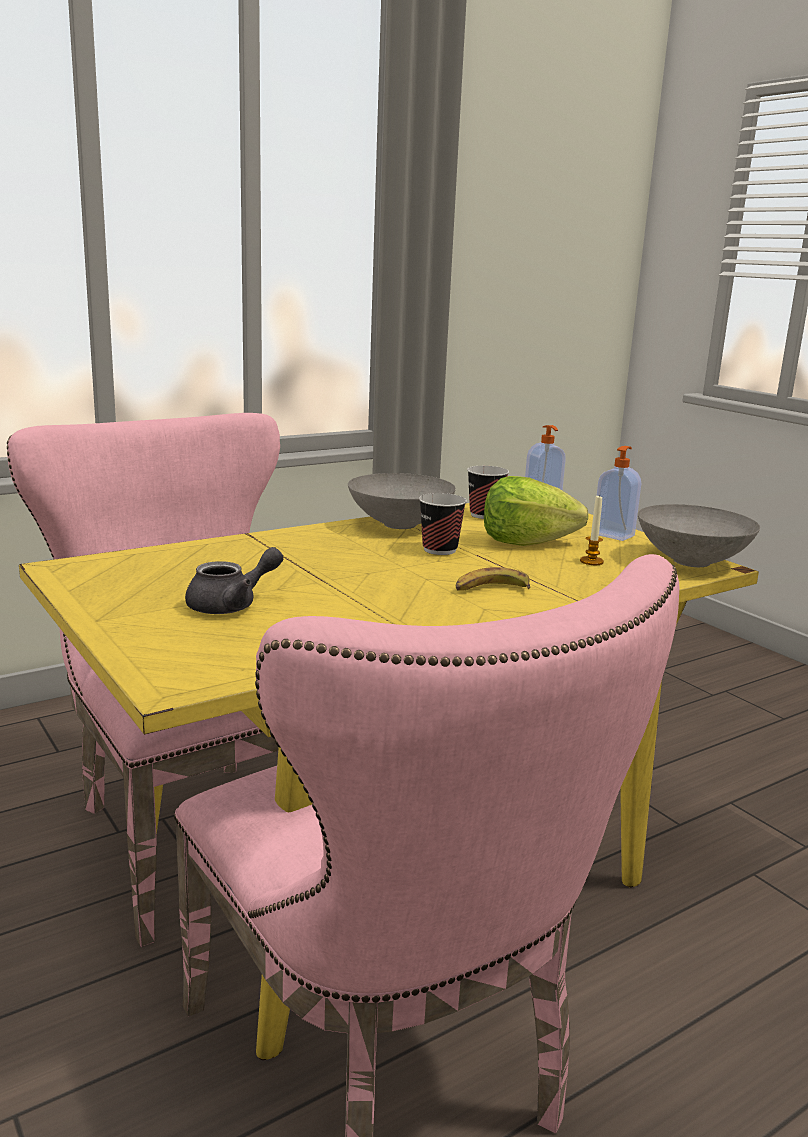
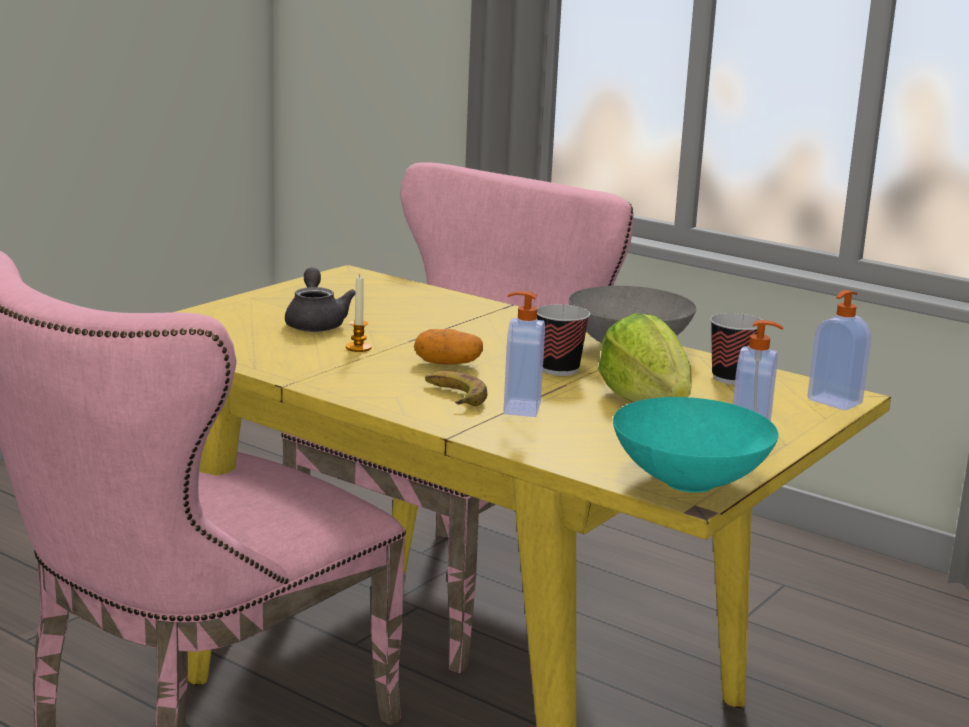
camera: 70 degrees right, 0 degrees up
(232, 605) = (315, 323): grey teapot -> grey teapot turned 135 degrees counterclockwise
(402, 578) = (448, 363): none -> potato
(530, 575) = (520, 408): none -> soap dispenser
(591, 561) = (612, 432): candle -> candle (358, 348)
(689, 561) = (690, 481): grey bowl -> turquoise bowl

